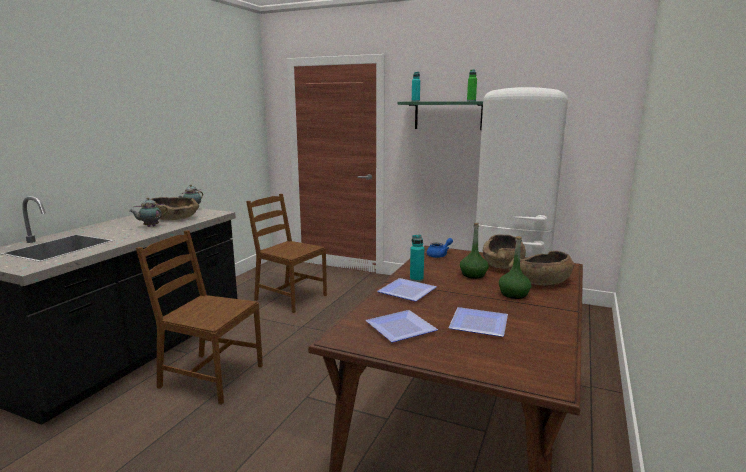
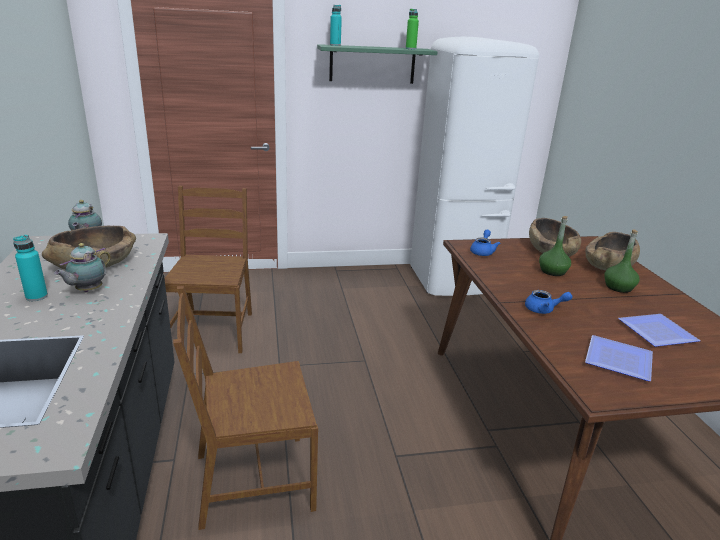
camera: 35 degrees left, 10 degrees up
(289, 298) = (213, 330): brown chair -> brown chair turned 90 degrees clockwise
(409, 292) = (543, 310): plate -> blue teapot
(416, 279) = (520, 290): turquoise bottle -> turquoise bottle (36, 297)

